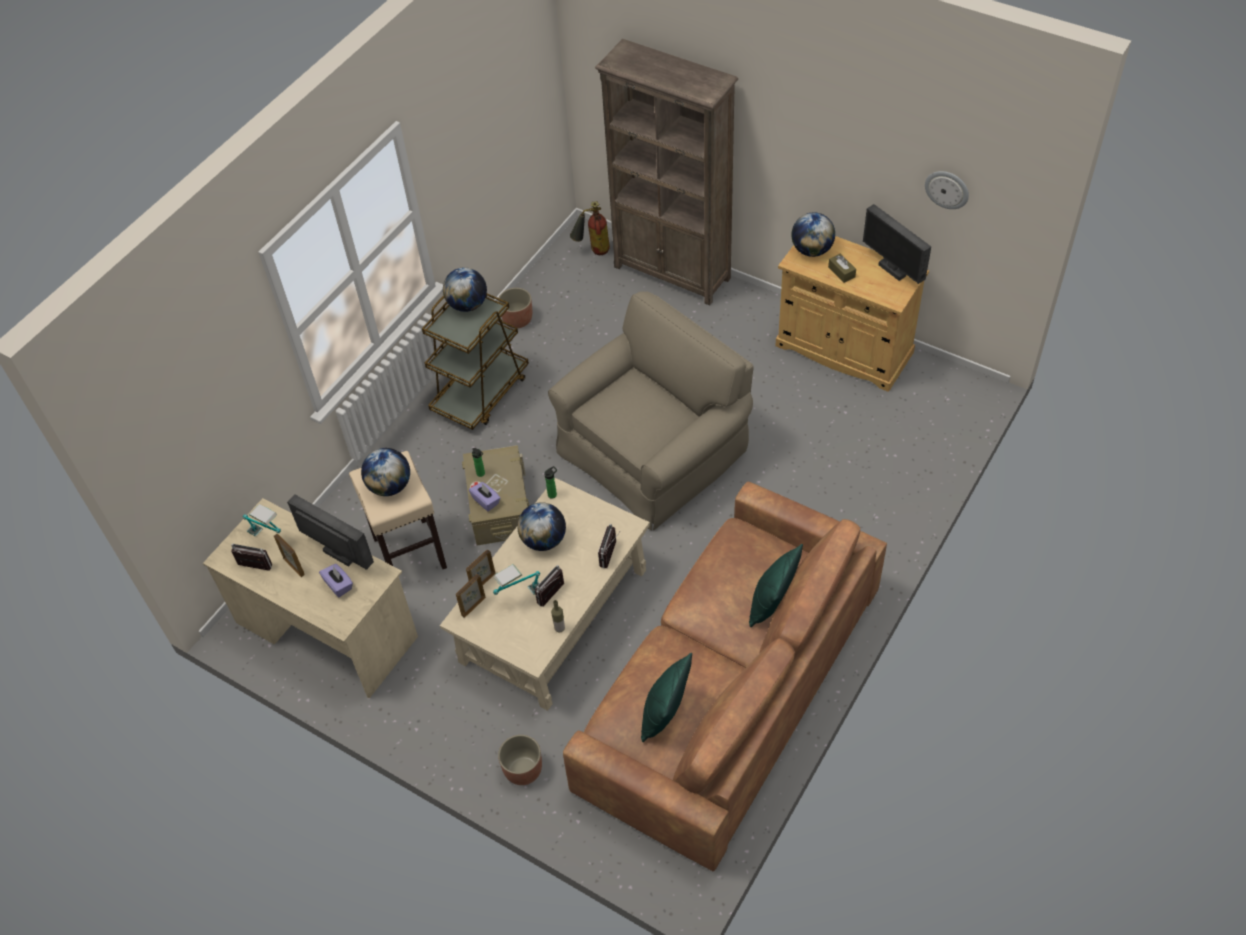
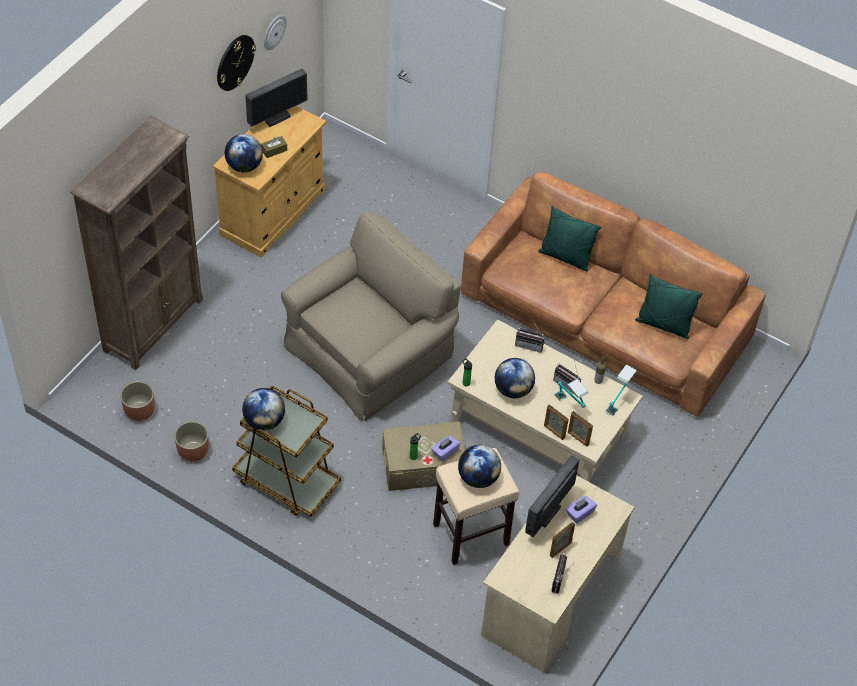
camera: 95 degrees left, 0 degrees up
(268, 538) = (529, 572): table lamp -> table lamp (618, 401)
(523, 769) = (678, 449): planter -> planter (139, 411)
(593, 251) = (109, 386): fire extinguisher -> none
(654, 450) = (370, 350): beige armchair -> beige armchair turned 90 degrees clockwise
(876, 157) = (235, 62): none -> wall clock

